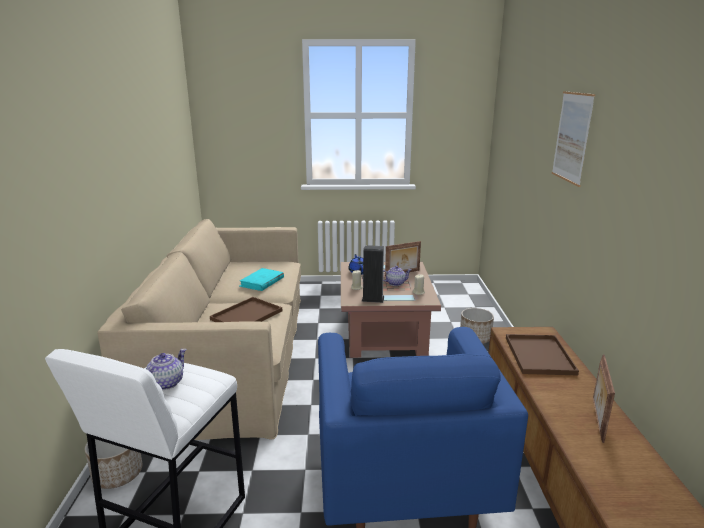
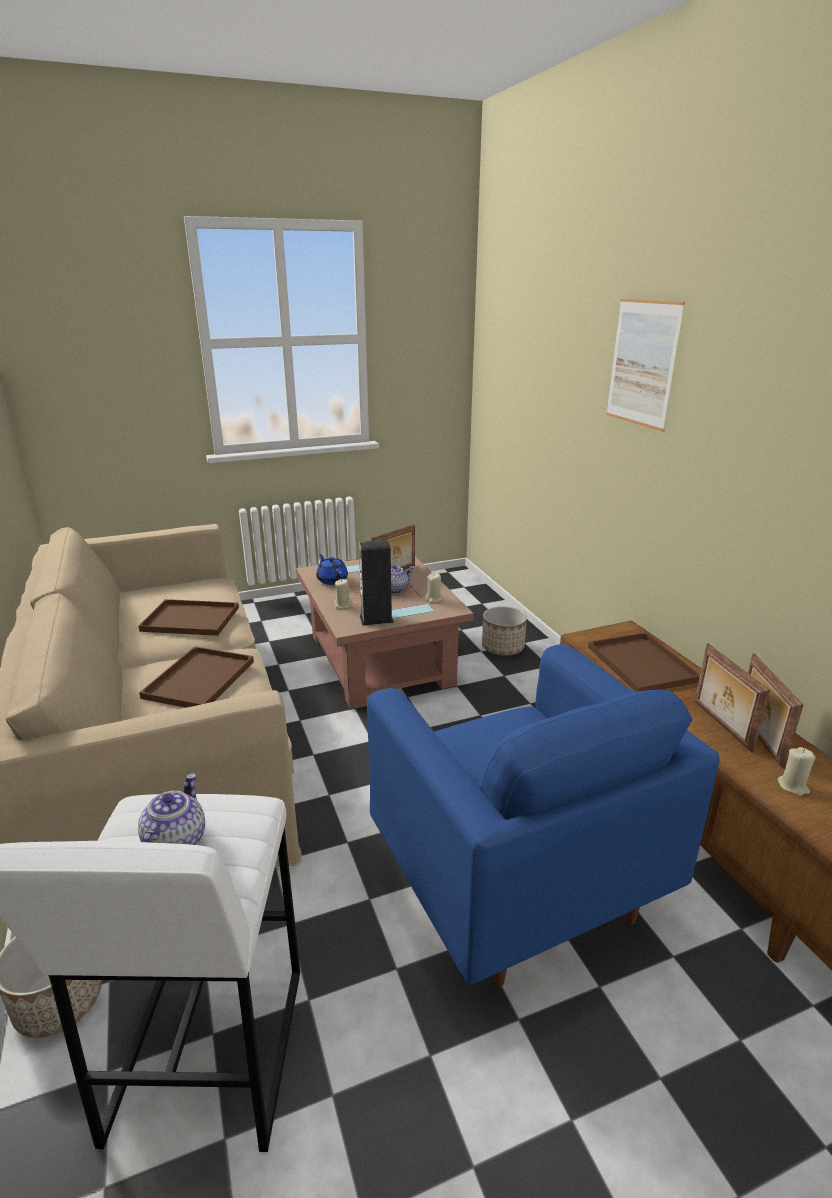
camera: 20 degrees left, 5 degrees up
(262, 282) = (192, 619): turquoise book -> brown tray
(572, 405) = (720, 725): none -> picture frame
(602, 455) = (793, 786): none -> beige candle

